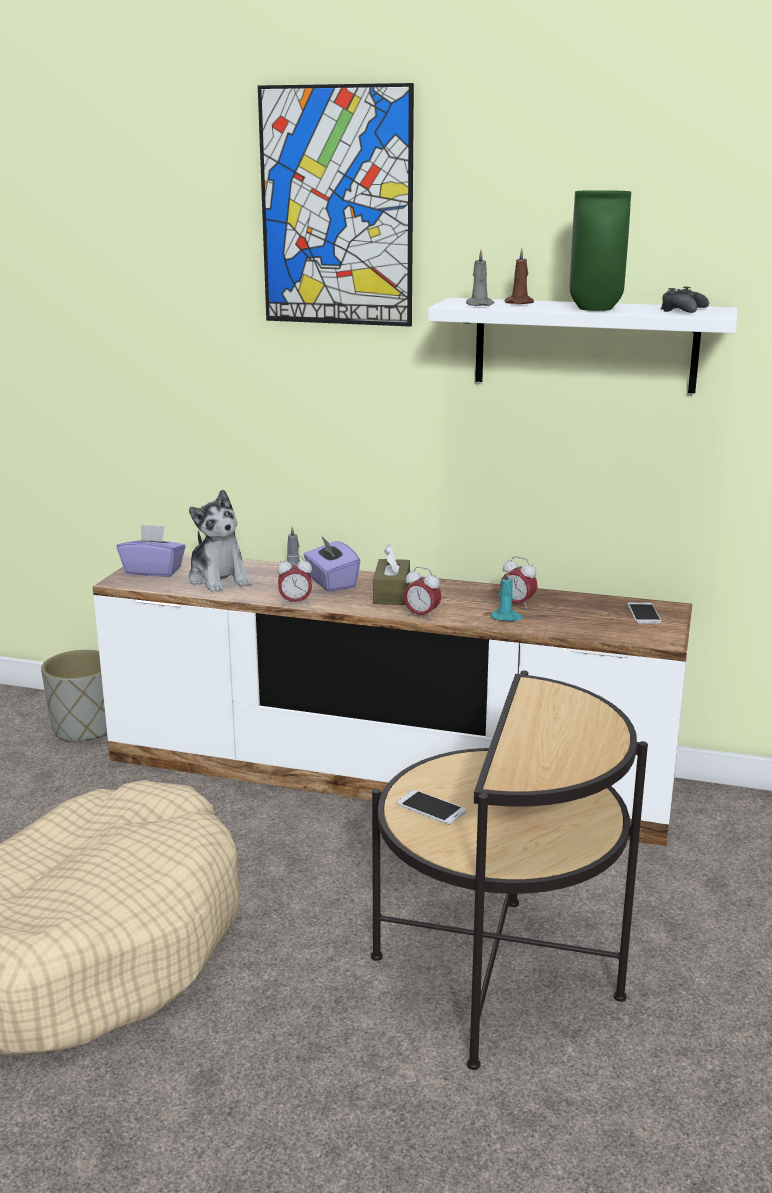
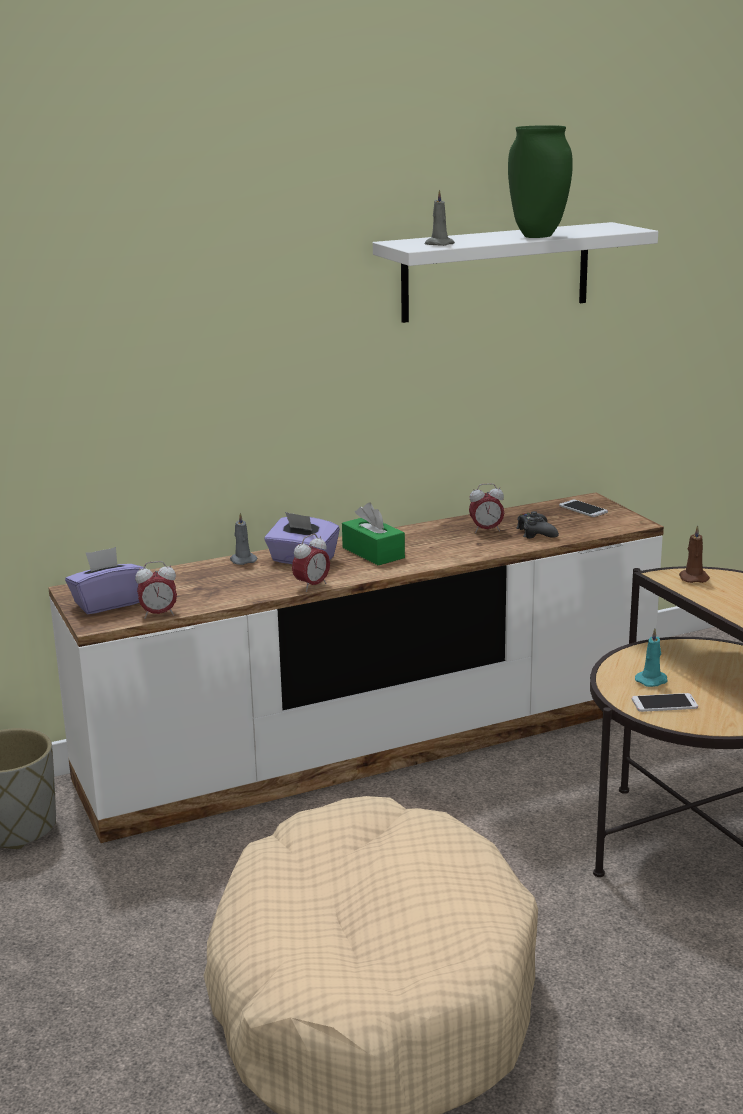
camera: 40 degrees left, 0 degrees up
(219, 579) = (193, 590): plush toy -> none
(336, 207) = (256, 159): picture -> none
(391, 593) = (373, 553): brown tissue box -> green tissue box
(421, 616) = (437, 562): alarm clock -> alarm clock (158, 614)
(506, 617) = (500, 542): turquoise candle -> turquoise candle (652, 680)
(520, 303) = (459, 239): brown candle -> brown candle (693, 578)
(683, 310) = (598, 229): black game controller -> black game controller (536, 533)

